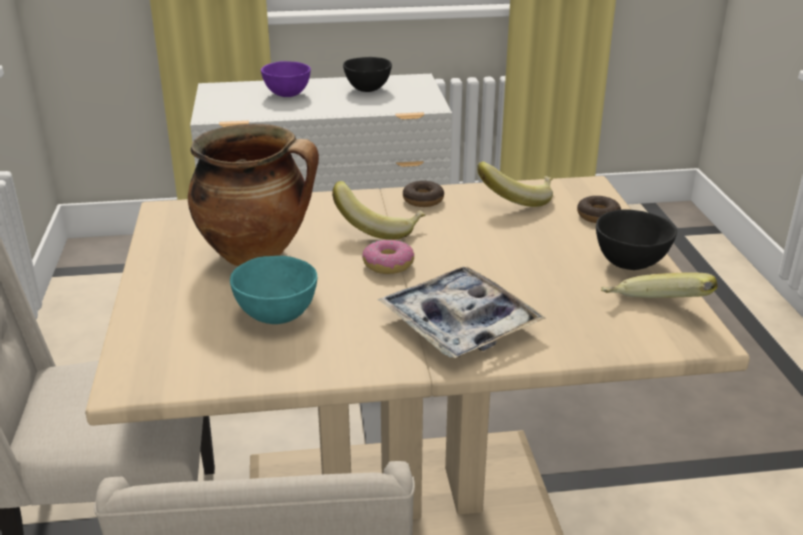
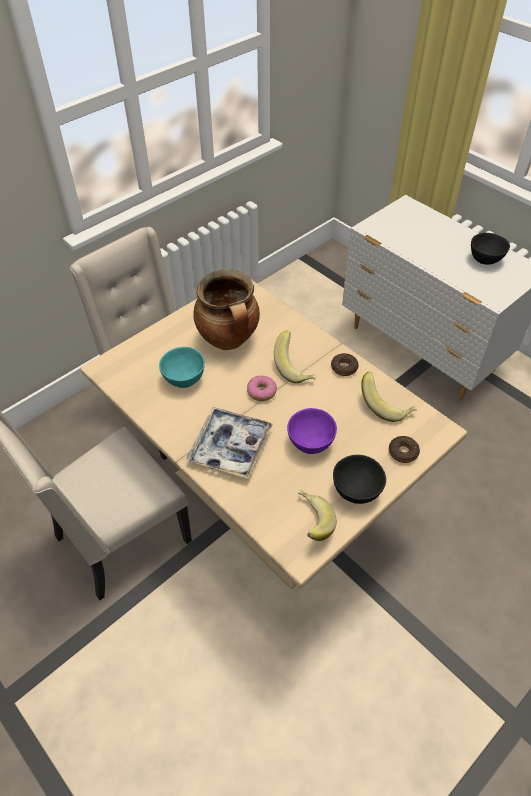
camera: 55 degrees right, 20 degrees up
(287, 94) = (434, 234): purple bowl -> purple bowl (311, 442)

